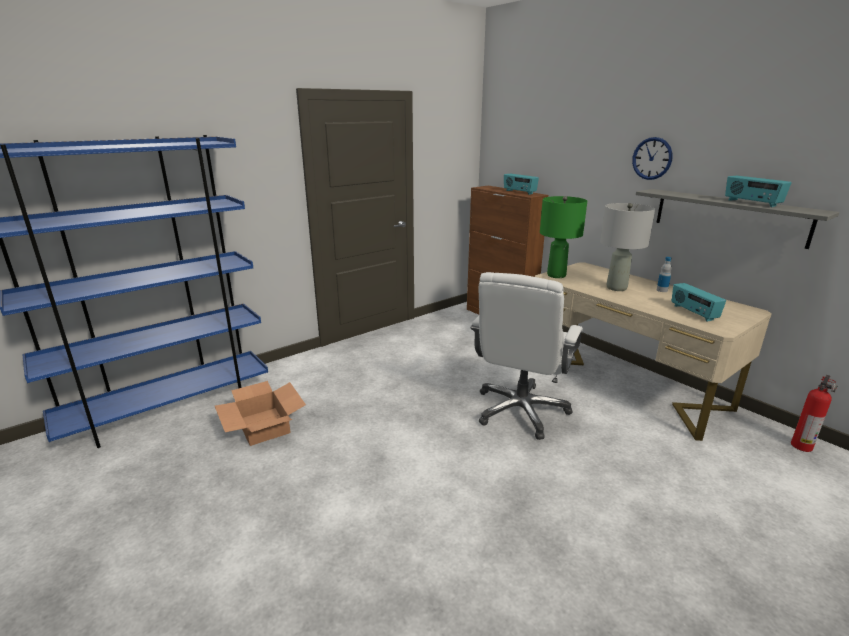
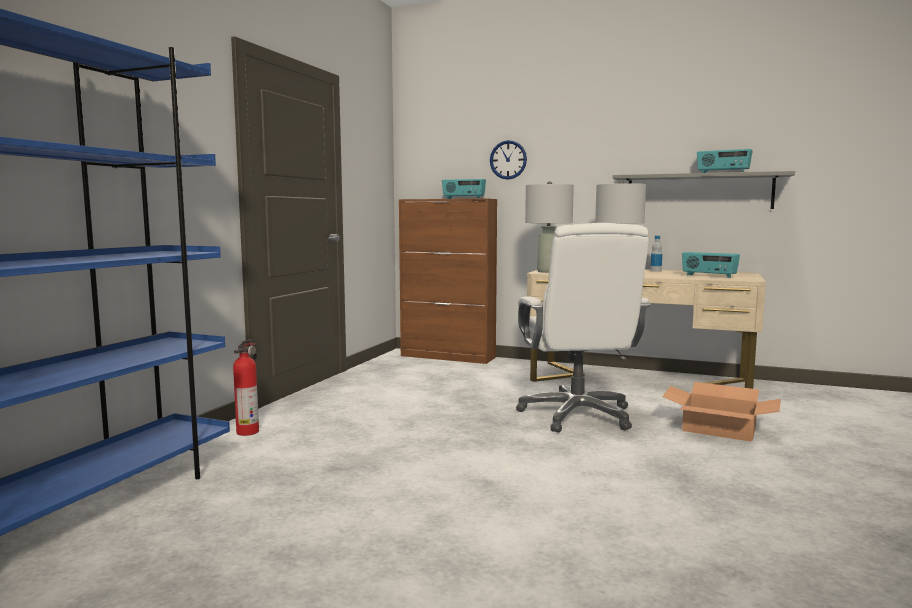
camera: 30 degrees left, 15 degrees down
(263, 426) = (277, 495): cardboard box -> cardboard box (719, 428)
(556, 275) = (548, 271): green table lamp -> grey table lamp
(652, 158) = (613, 147): wall clock -> wall clock (508, 160)
(802, 445) = (817, 390): fire extinguisher -> fire extinguisher (248, 431)

